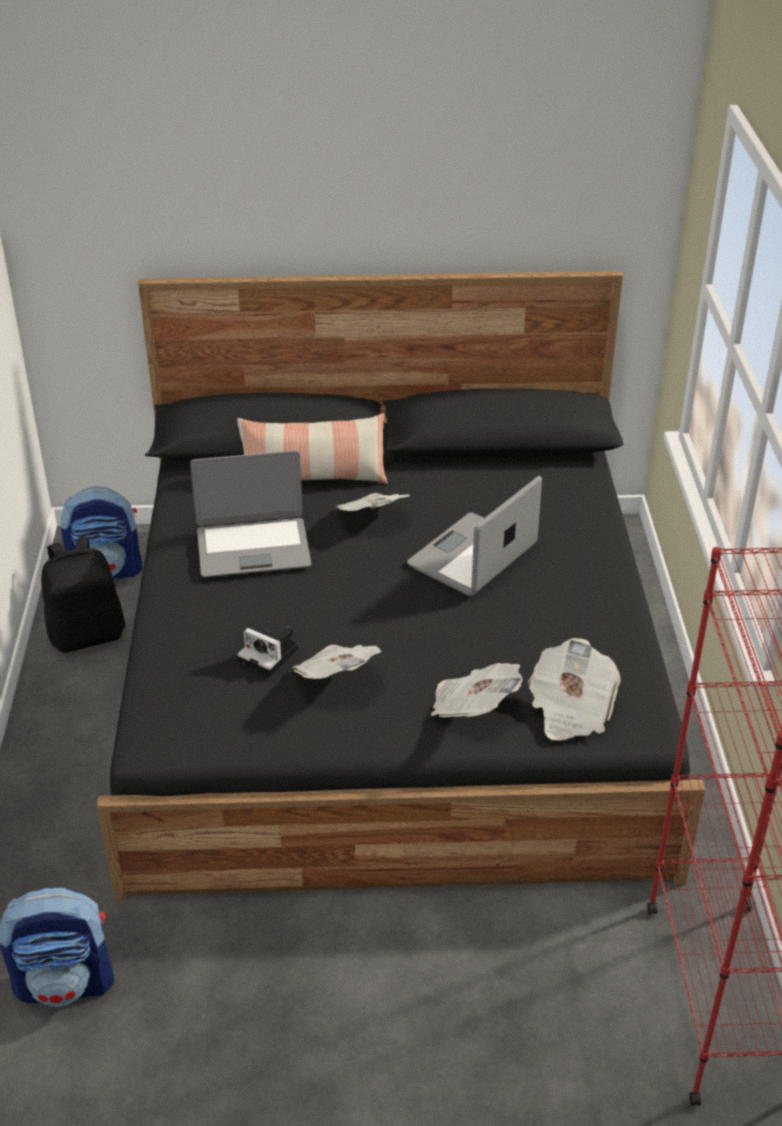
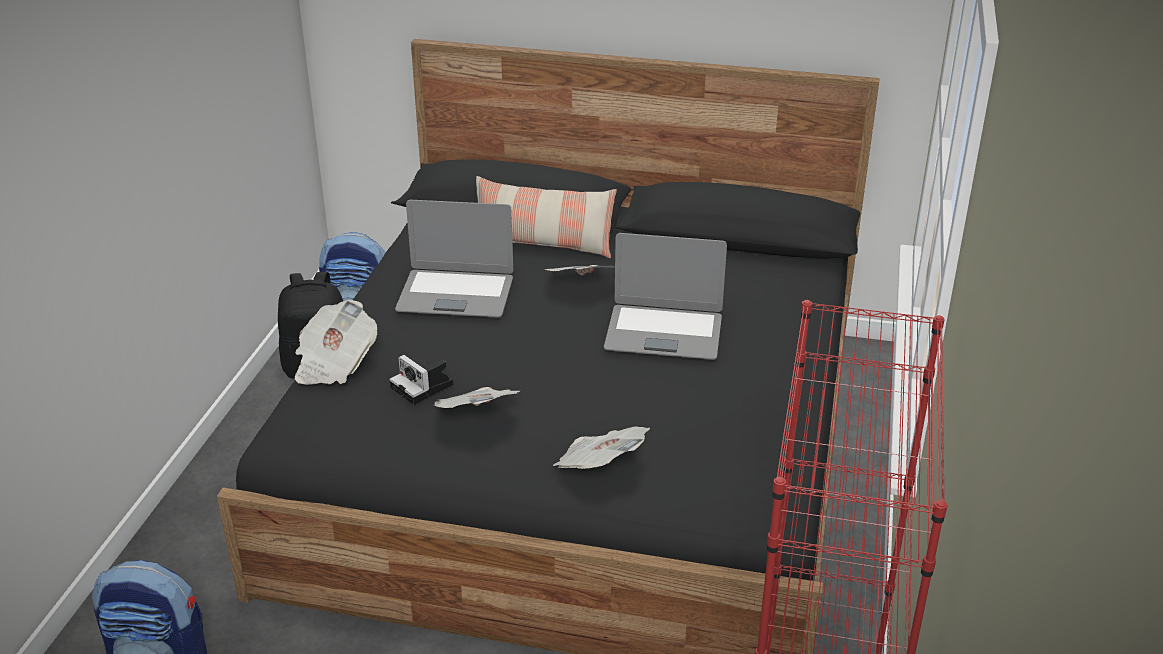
camera: 15 degrees right, 5 degrees down
(473, 557) = (664, 333): laptop -> laptop turned 135 degrees counterclockwise
(570, 710) = (698, 486): newspaper -> newspaper (334, 364)

